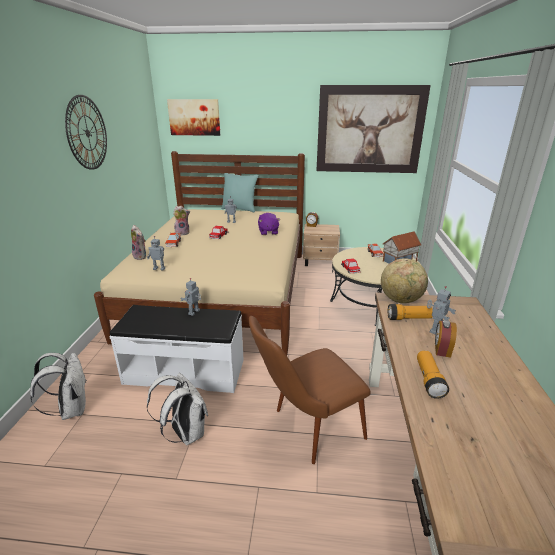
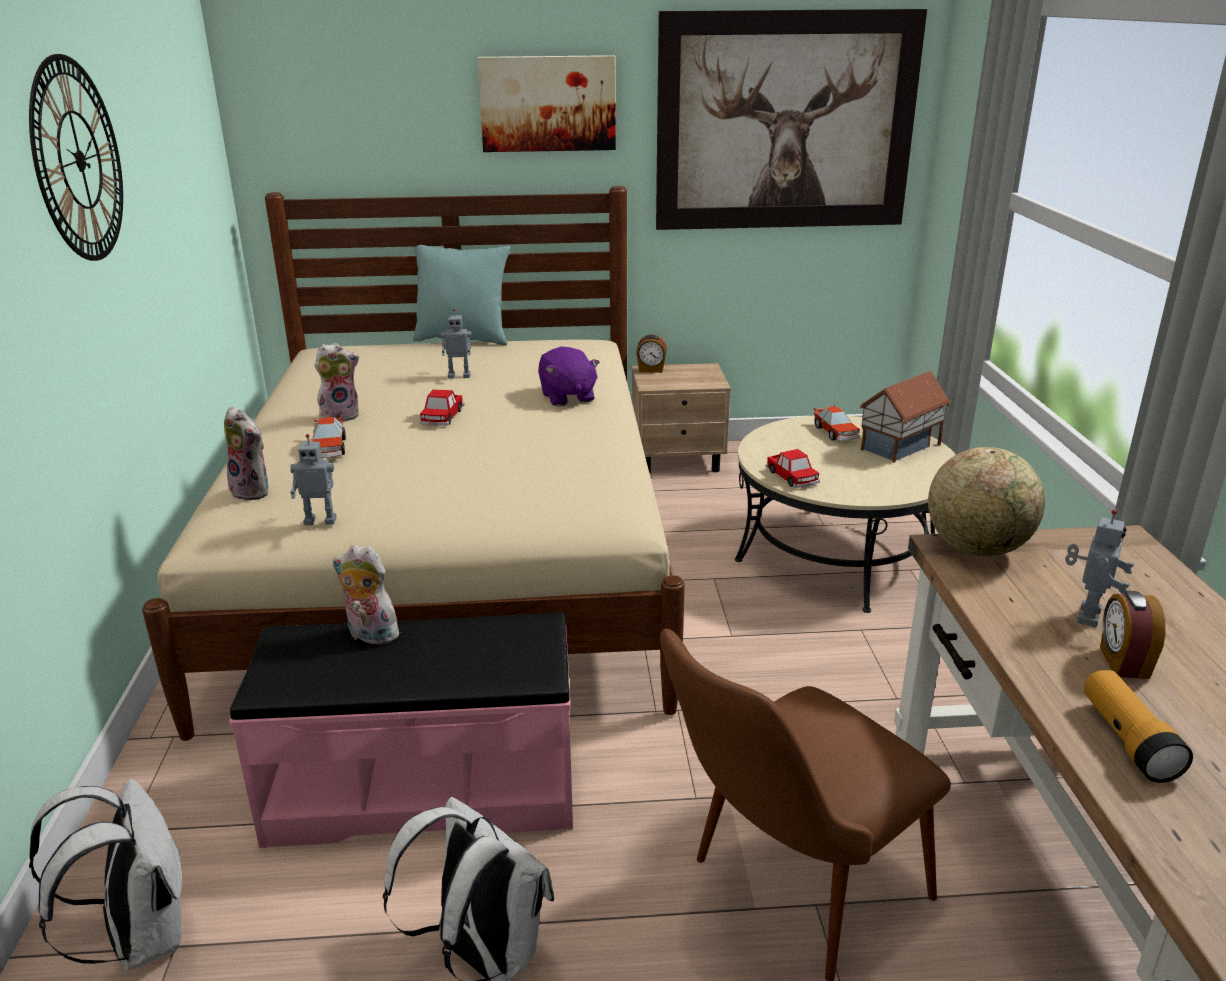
camera: 10 degrees left, 0 degrees up
(167, 311) = (370, 635): none -> plush toy
(185, 371) = (424, 788): white bench -> pink bench
(194, 117) = (325, 100): picture -> picture (548, 103)
(194, 312) = (445, 630): toy robot -> none
(408, 318) = (1015, 594): flashlight -> none

